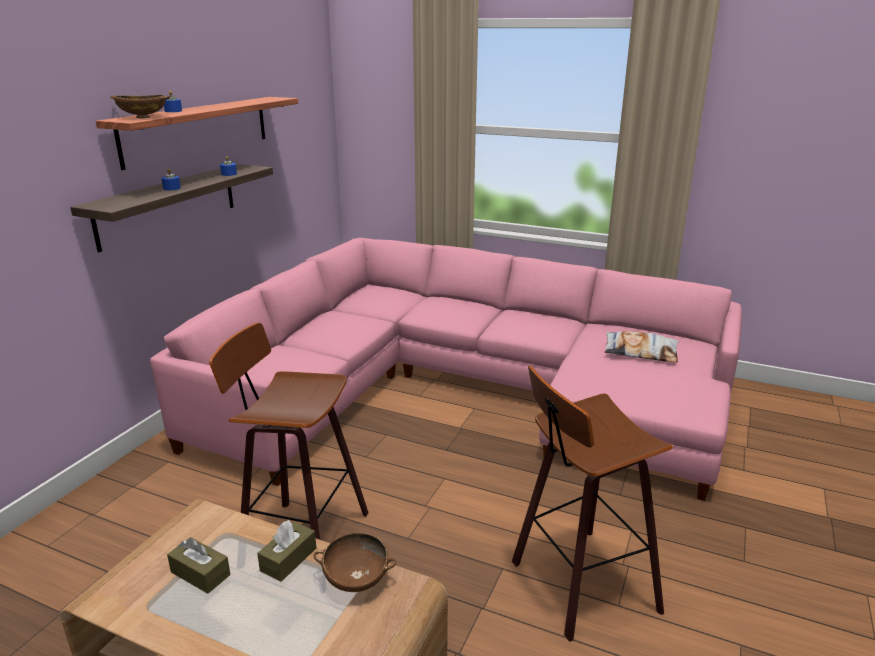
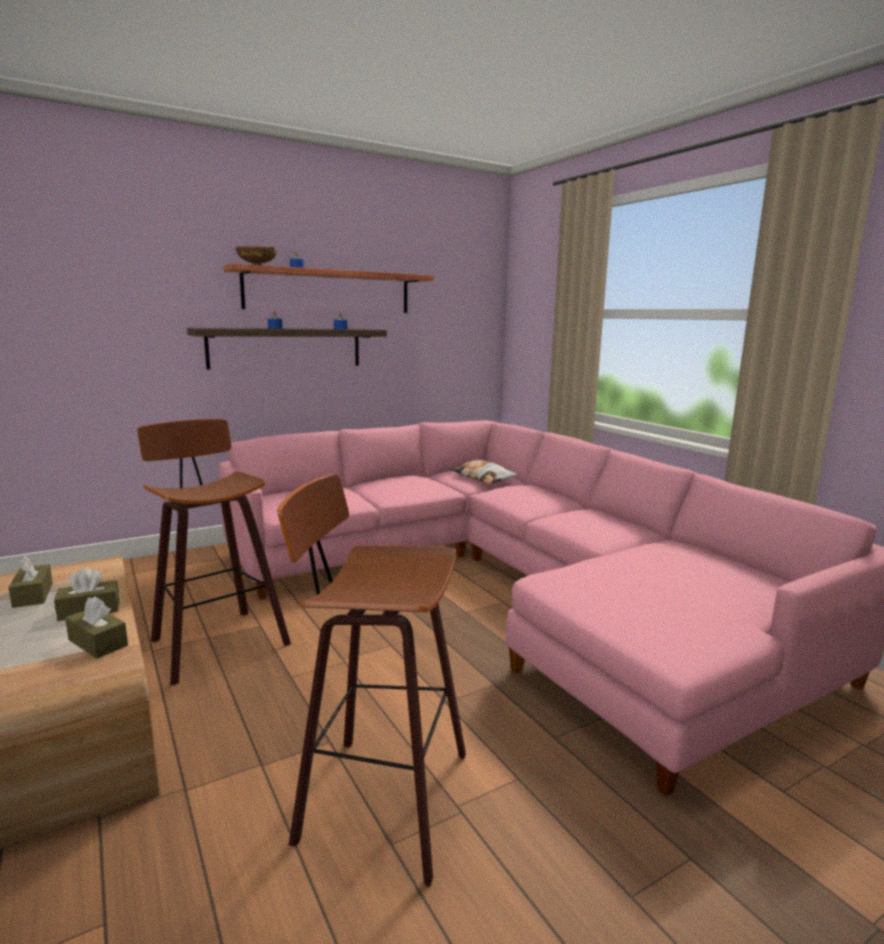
camera: 35 degrees right, 10 degrees down
(356, 579) = (98, 642): brown bowl -> brown tissue box
(640, 352) = (683, 573): pillow -> pillow (483, 478)

